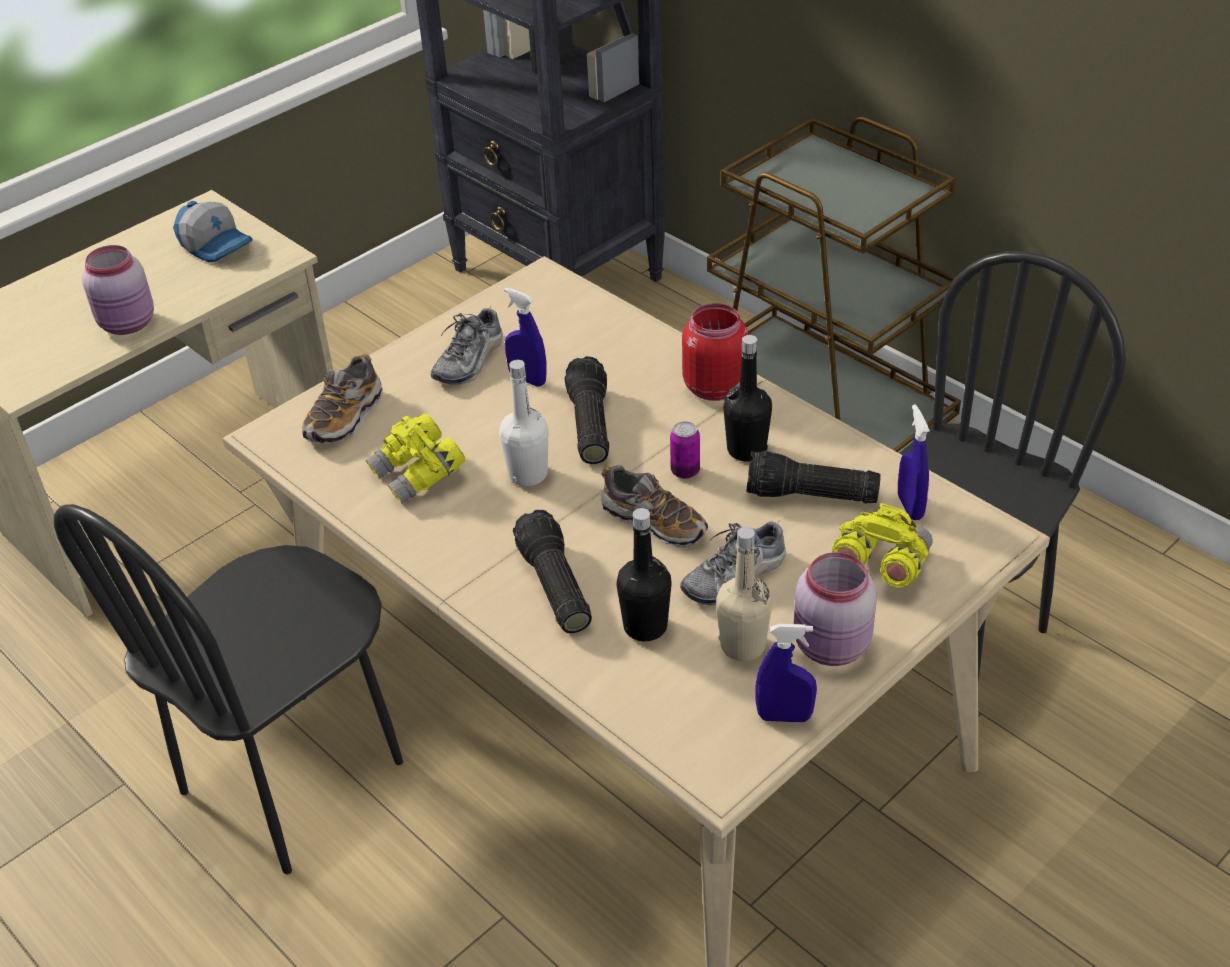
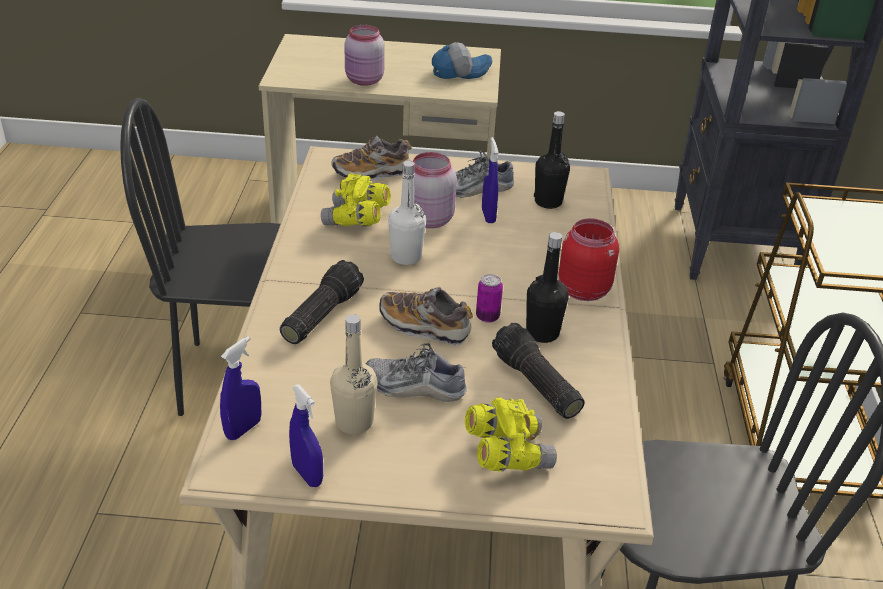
camera: 45 degrees right, 5 degrees down
(216, 244) = (460, 71): cap -> cap turned 105 degrees counterclockwise
(587, 424) = (479, 257): flashlight -> none
(645, 626) = (326, 369): black bottle -> black bottle (548, 202)
(654, 522) = (424, 327): shoe -> shoe turned 120 degrees clockwise
(831, 647) = (397, 466): pink jar -> pink jar (427, 220)
(910, 507) = (586, 439): blue spray bottle -> blue spray bottle (243, 429)

